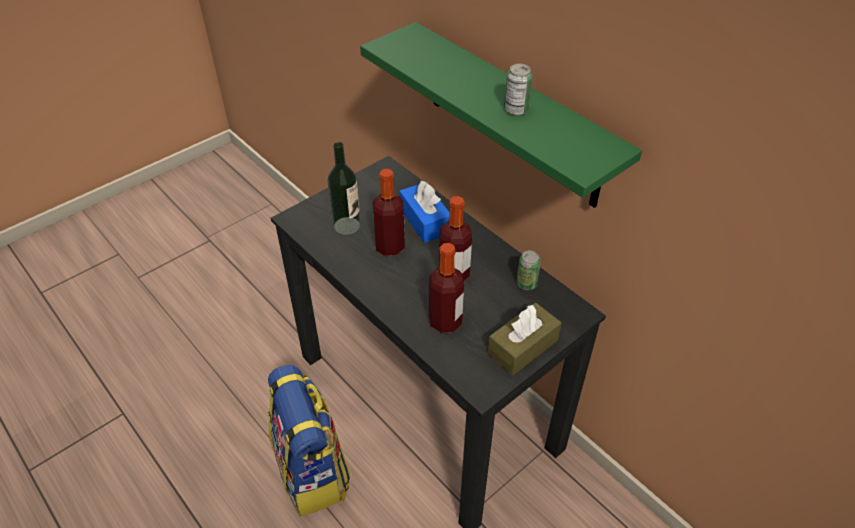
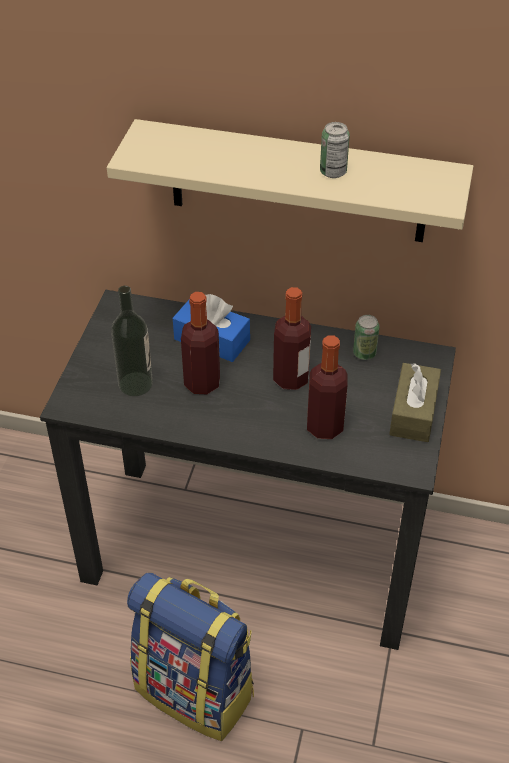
camera: 35 degrees left, 0 degrees up
(513, 116) = (298, 182): green shelf -> beige shelf

